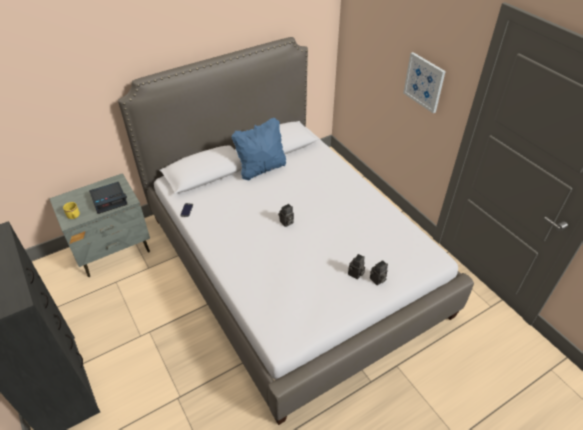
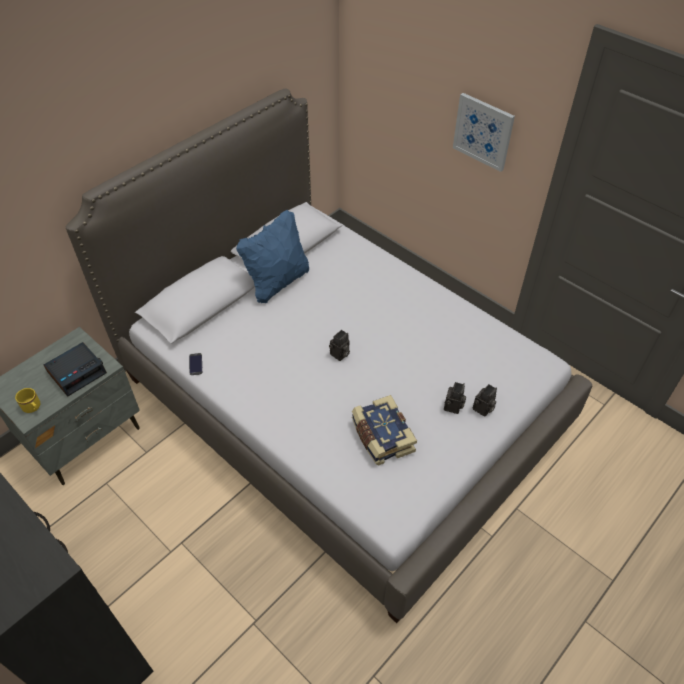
camera: 15 degrees left, 5 degrees up
(295, 282) = (381, 437): none -> book

